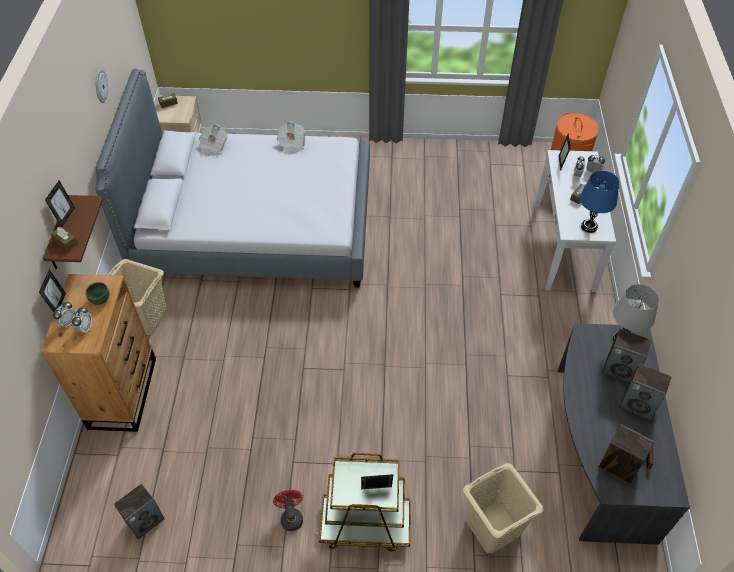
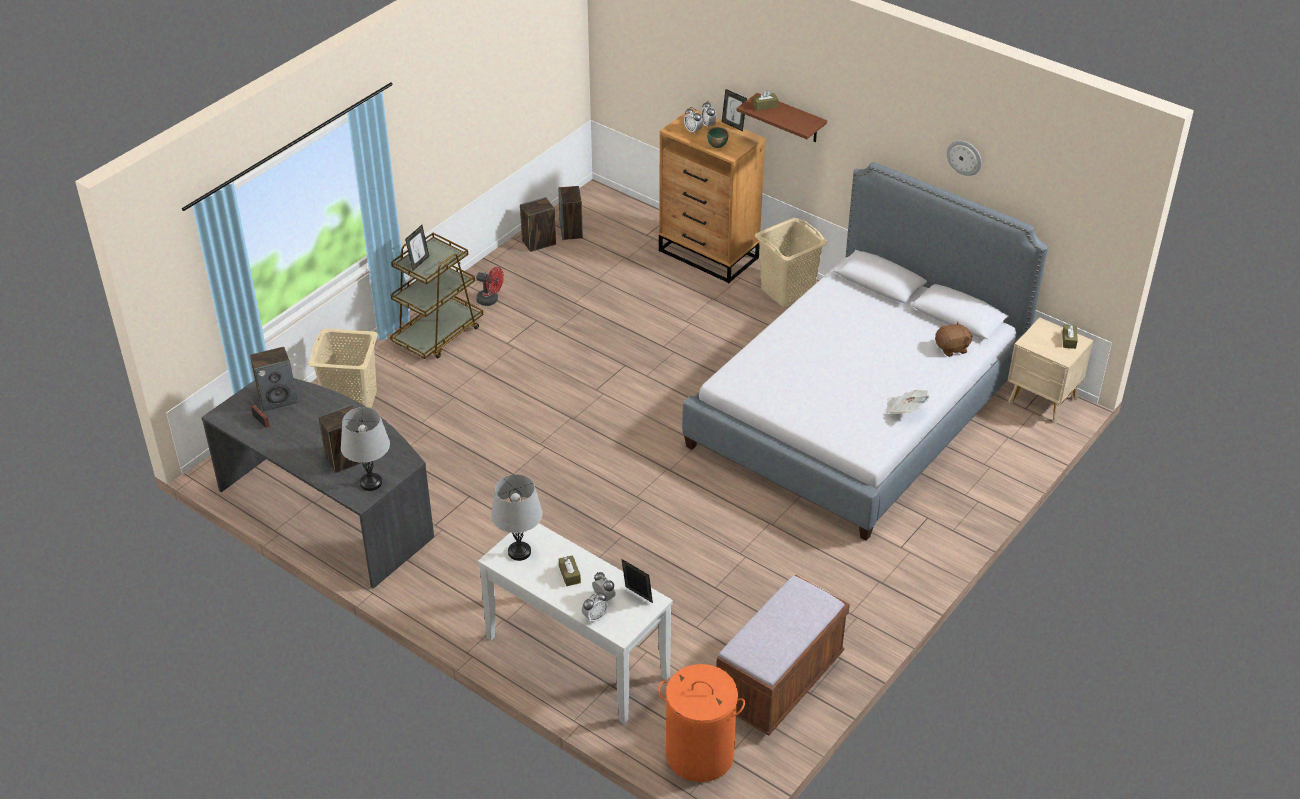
camera: 125 degrees right, 10 degrees down
(66, 217) = (797, 113): picture frame -> none
(213, 147) = (952, 348): newspaper -> brown plush toy
(494, 164) = (780, 682): none -> brown bench
(589, 226) = (519, 552): blue table lamp -> grey table lamp
(638, 405) = (305, 447): speaker -> speaker (538, 243)

